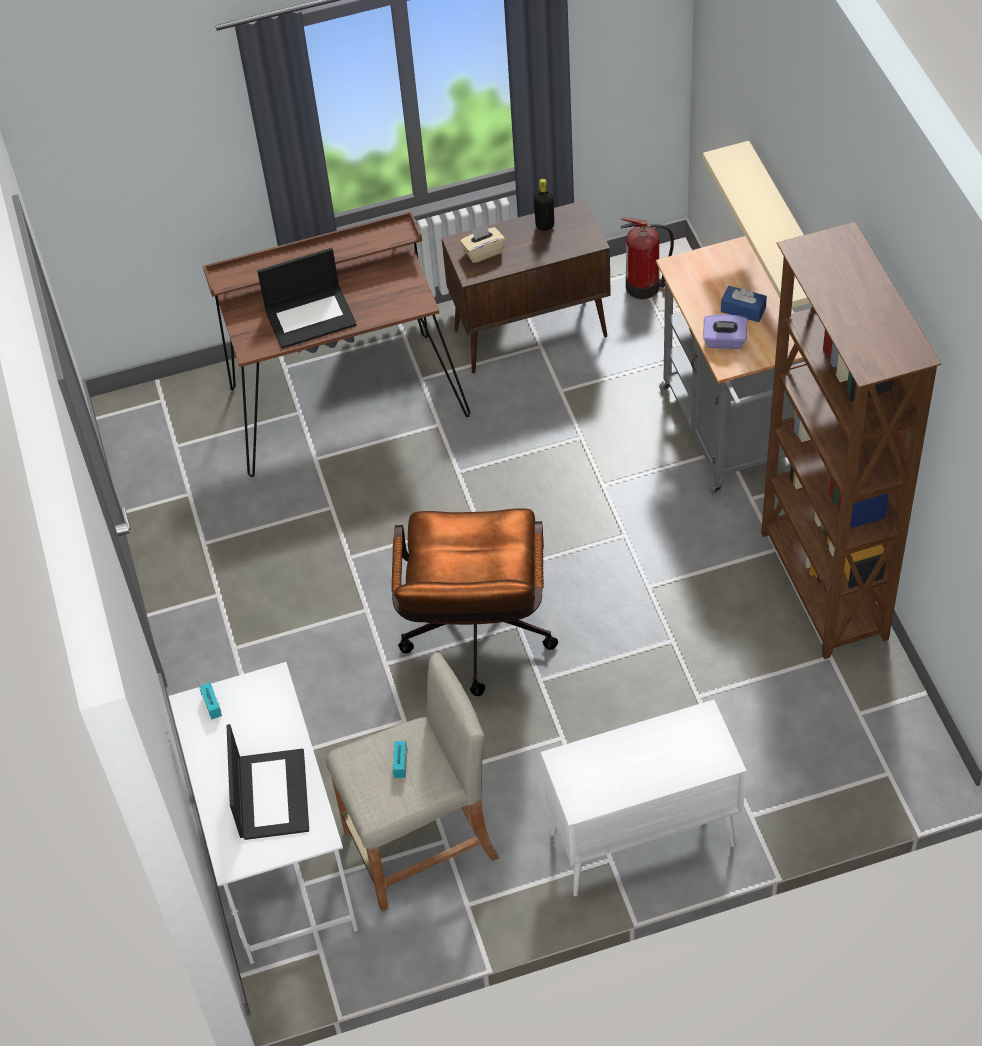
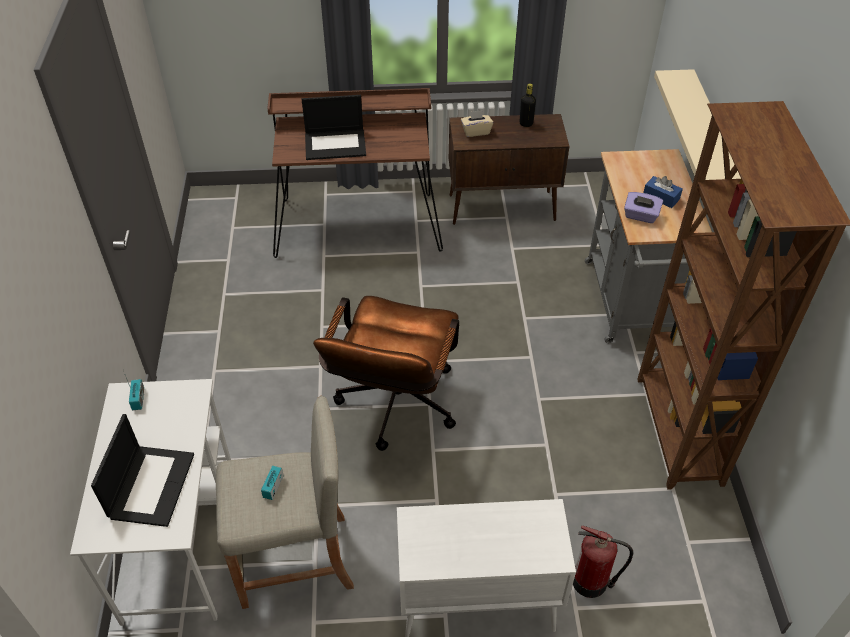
camera: 10 degrees right, 5 degrees down
(645, 286) = (591, 195): fire extinguisher -> fire extinguisher (592, 581)

